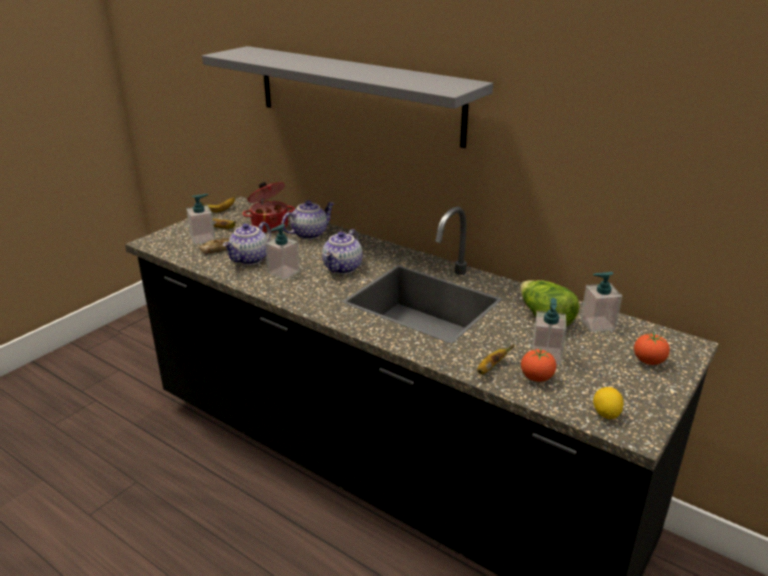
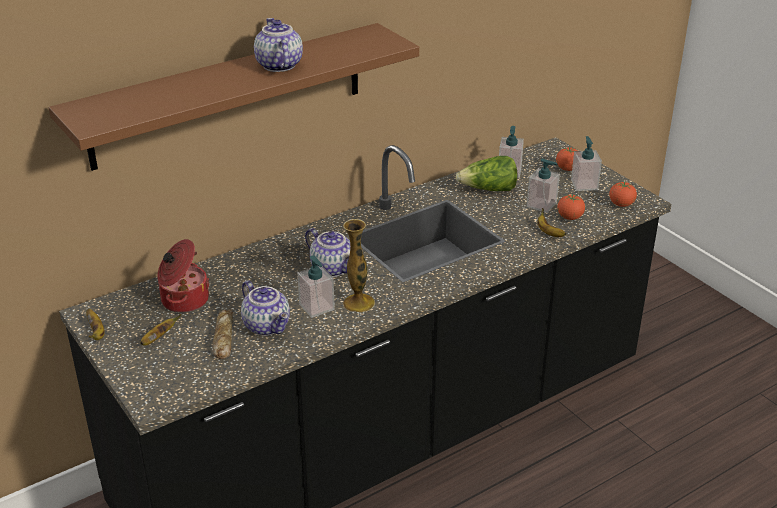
camera: 70 degrees left, 5 degrees up
(203, 238) = (178, 356): soap dispenser -> soap dispenser (584, 185)
(298, 288) = (359, 303): none -> vase
(309, 234) = (230, 275): teapot -> teapot (278, 65)
(357, 94) = (229, 95): grey shelf -> brown shelf
(606, 414) = (621, 204): lemon -> tomato

